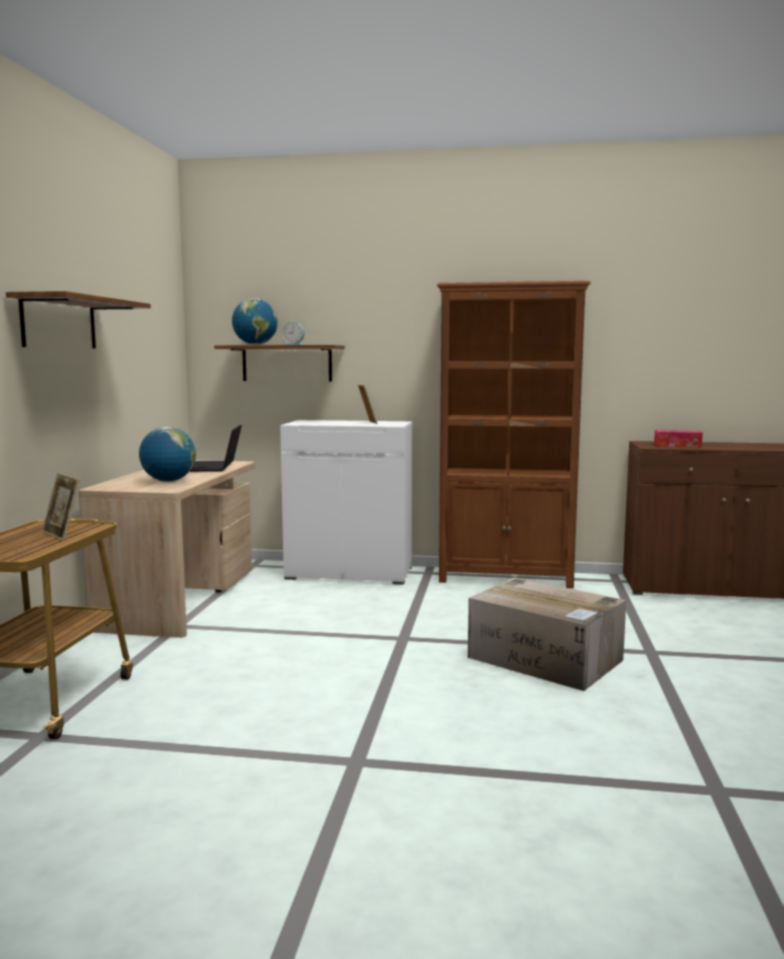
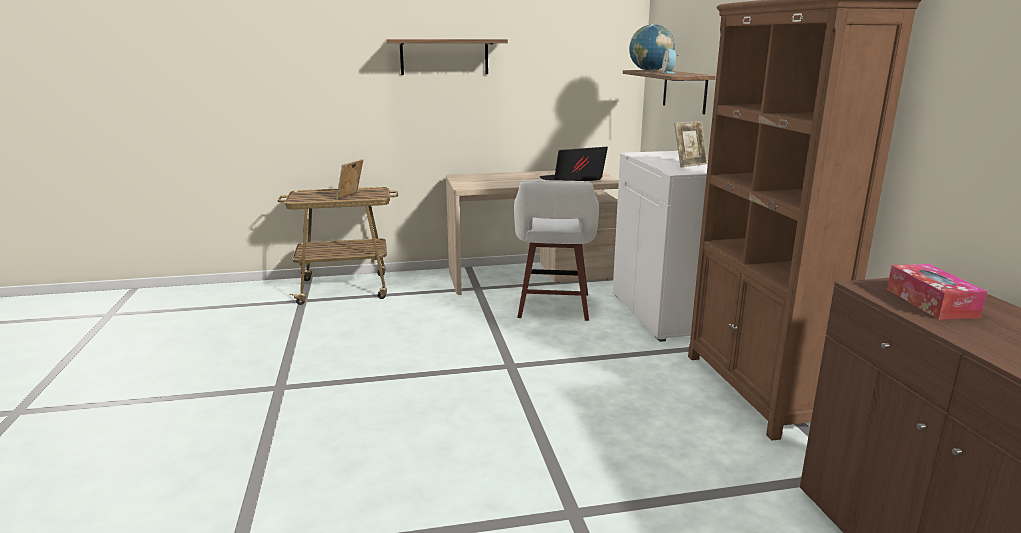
camera: 70 degrees right, 10 degrees up
(169, 481) = (496, 182): globe -> none
(283, 603) = (553, 307): none -> white stool
(547, 659) = (504, 442): cardboard box -> none

